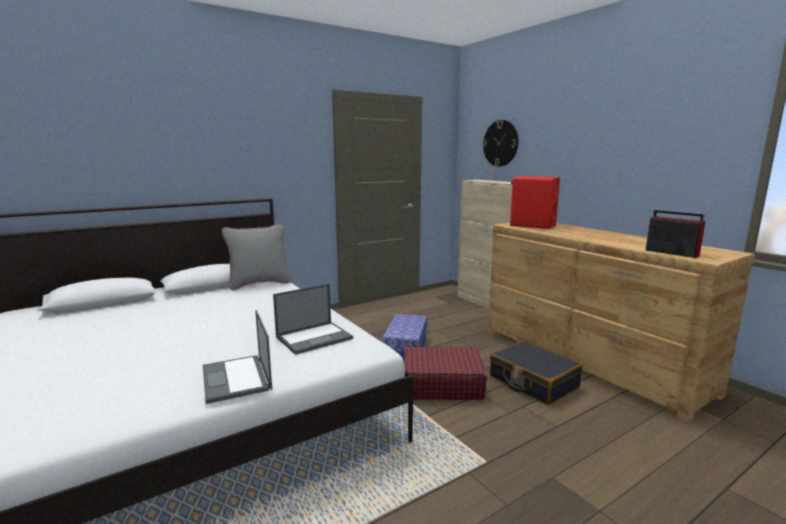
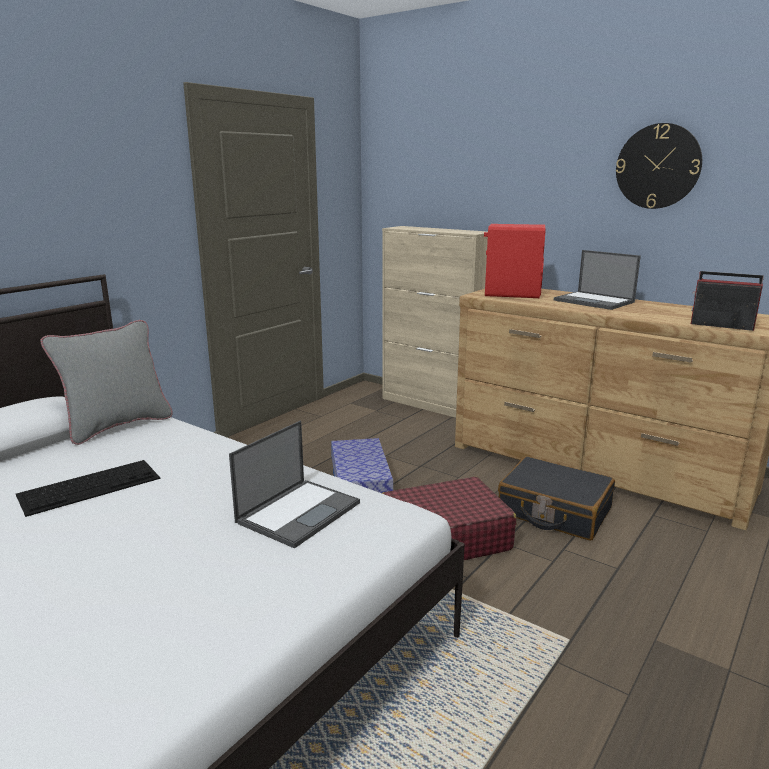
camera: 20 degrees left, 5 degrees up
(222, 309) = (91, 486): none -> keyboard
(236, 379) = (236, 614): laptop -> laptop (595, 301)
(500, 143) = (436, 172): wall clock -> wall clock (658, 166)

